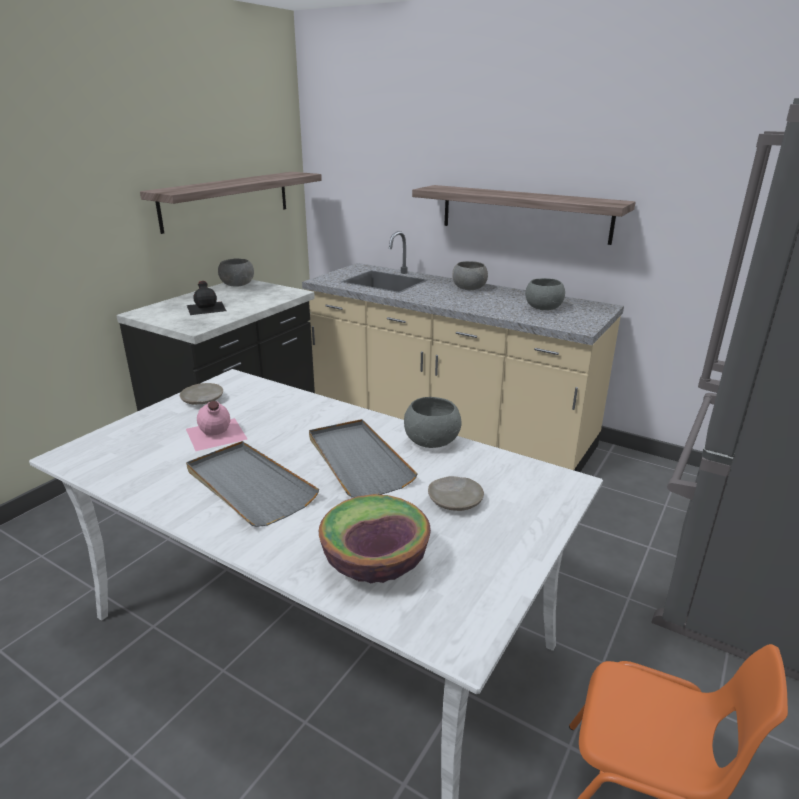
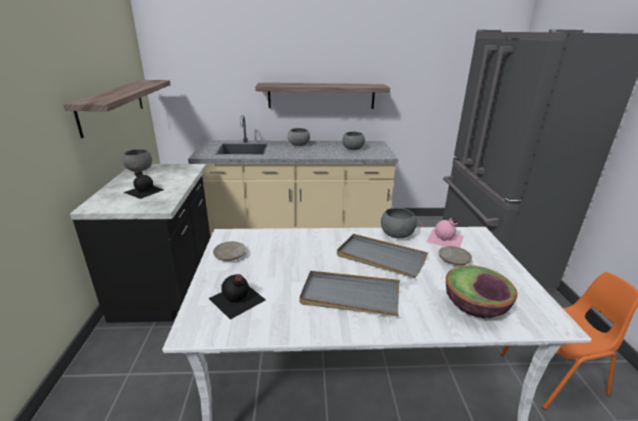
camera: 35 degrees left, 0 degrees up
(142, 444) = (237, 299): none -> black bottle
(215, 434) = (276, 274): pink bottle -> pink bottle (445, 239)

